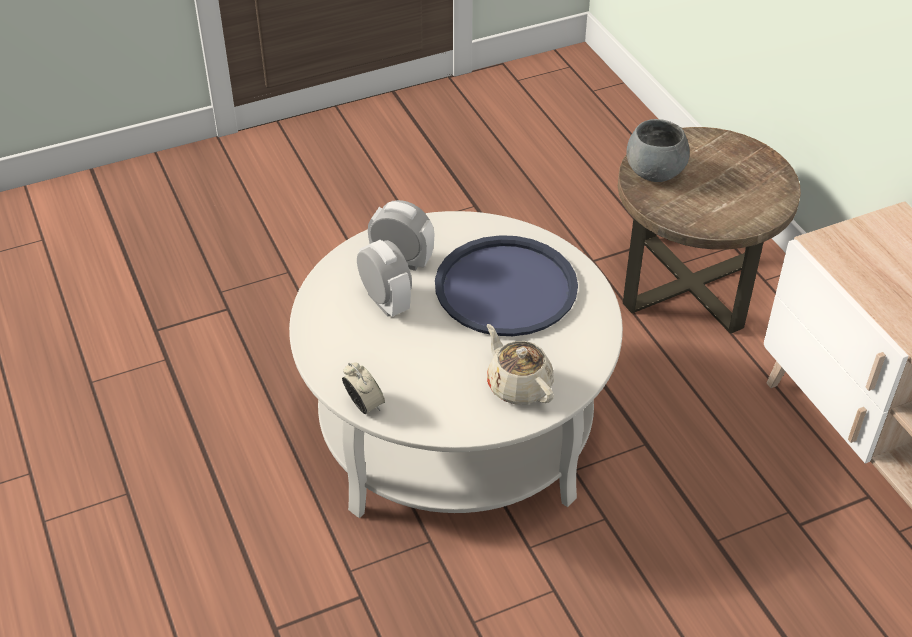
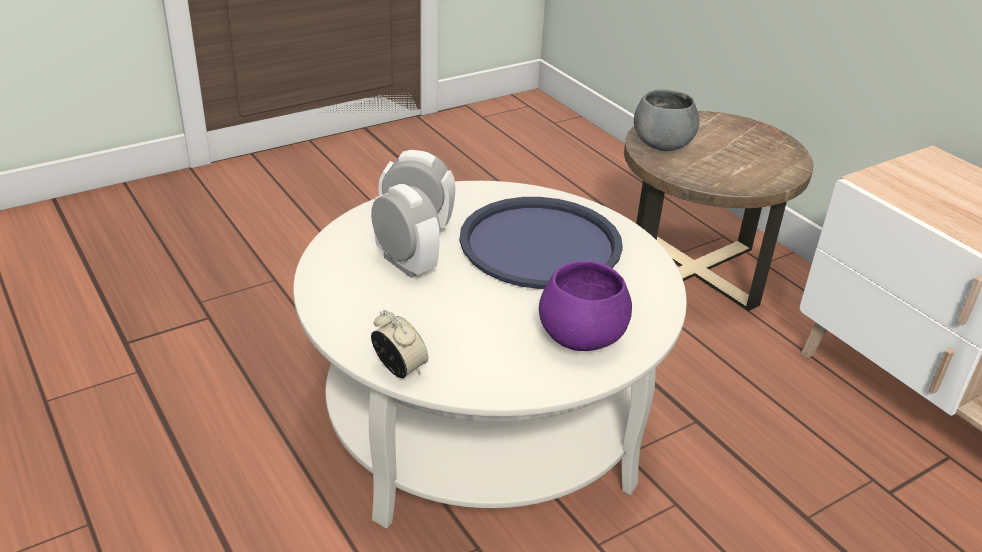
camera: 10 degrees left, 10 degrees down
(518, 385) = (582, 337): beige teapot -> purple bowl

